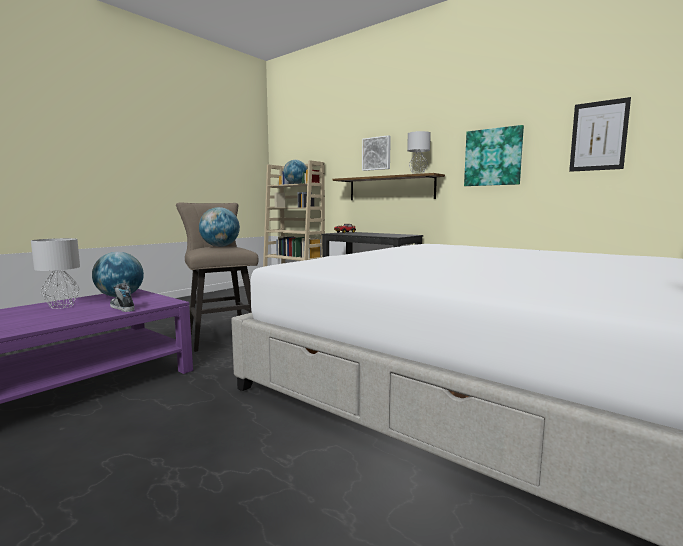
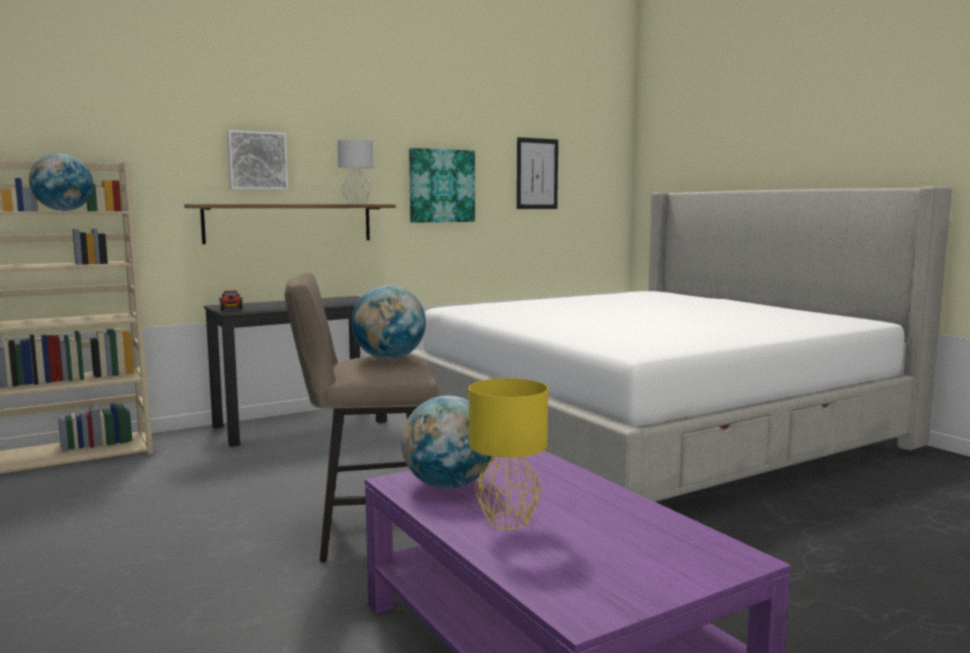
camera: 70 degrees left, 0 degrees up
(63, 306) = (506, 521): grey table lamp -> yellow table lamp
(122, 308) = (557, 479): shoe -> none

